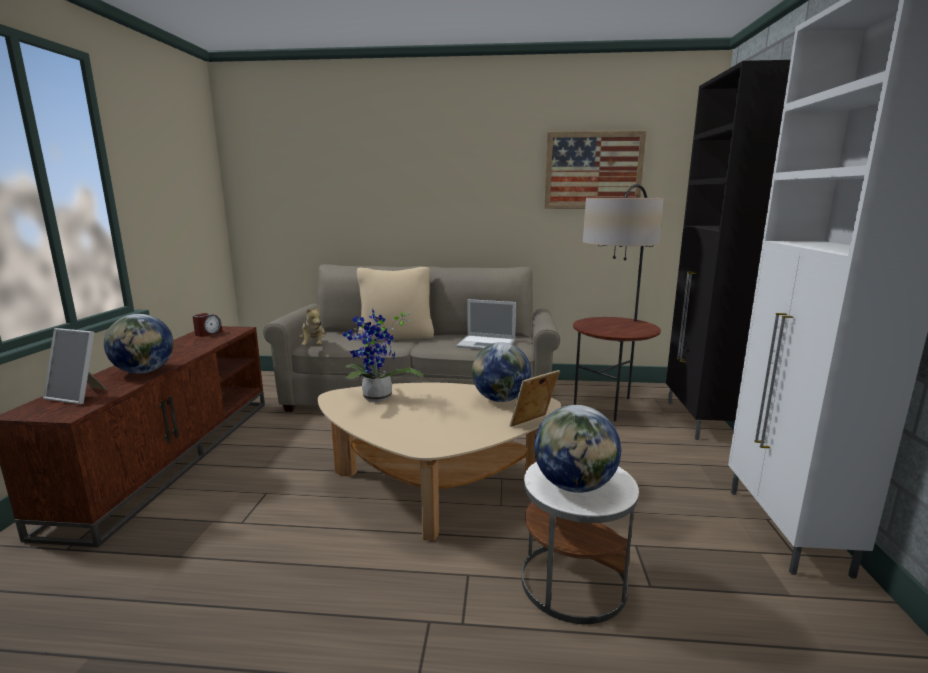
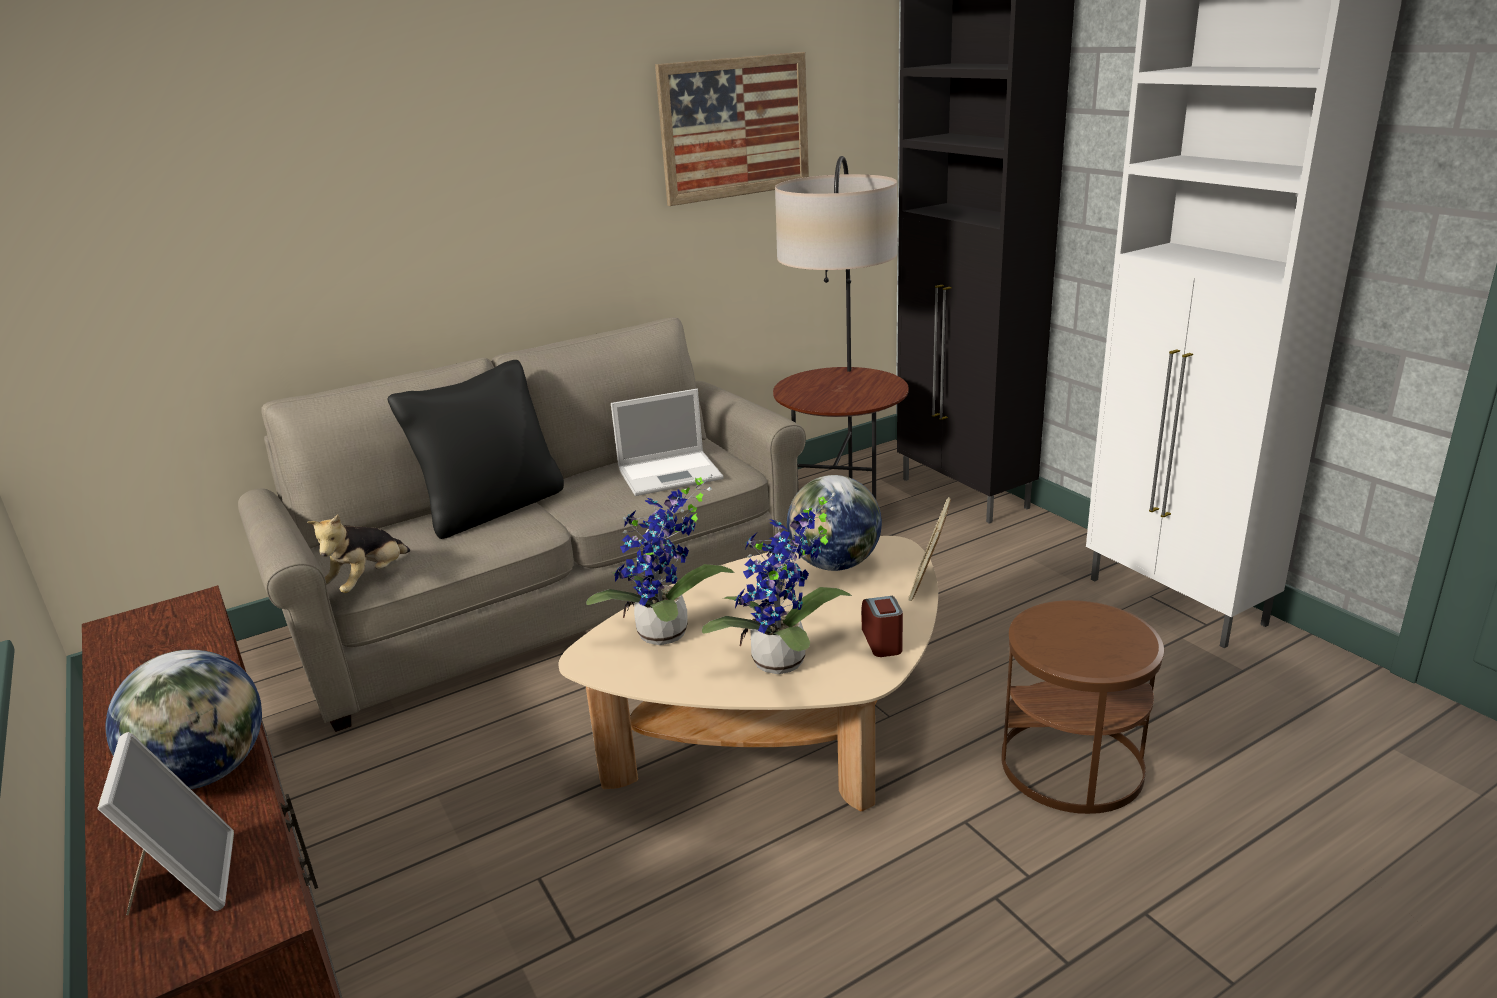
camera: 35 degrees left, 10 degrees up
(79, 396) = (186, 881): picture frame -> picture frame turned 90 degrees counterclockwise
(208, 333) = (139, 639): alarm clock -> alarm clock (882, 641)
(314, 345) = (369, 580): plush toy -> plush toy turned 75 degrees clockwise
(396, 336) = (492, 508): beige pillow -> black pillow
(402, 427) = (784, 664): none -> potted plant
(573, 583) = (1072, 765): white side table -> brown side table
(574, 486) = (1091, 646): globe -> none

